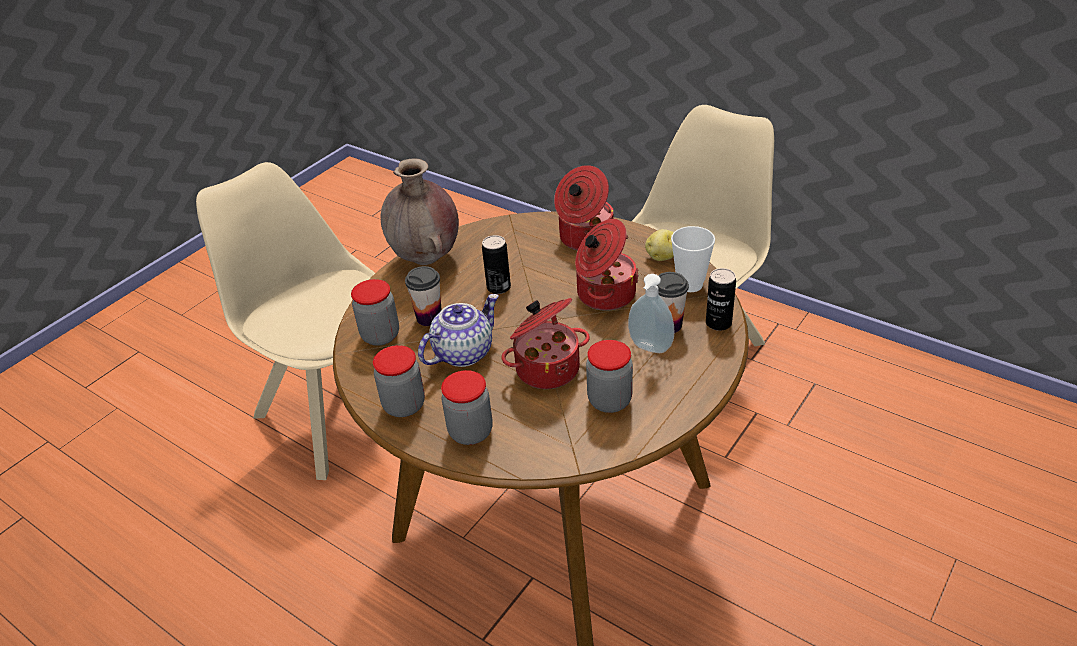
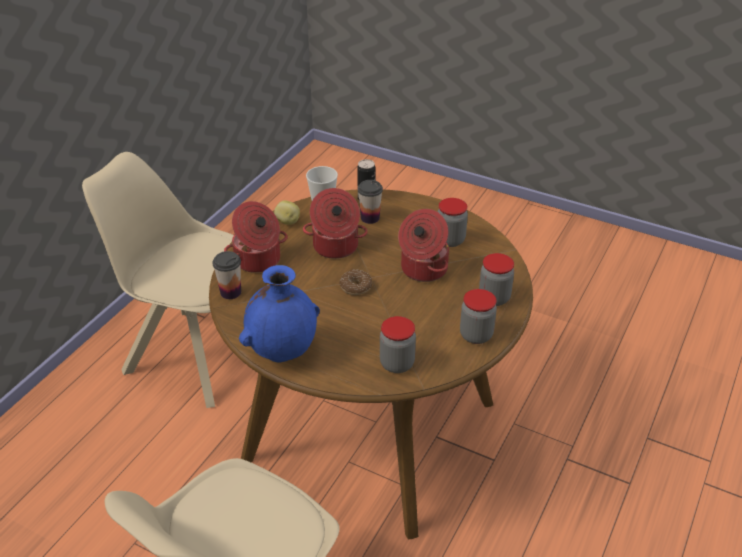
camera: 100 degrees left, 0 degrees up
(427, 258) = (283, 352): brown vase -> blue vase
(429, 318) = (370, 338): cup -> cup (230, 292)
(463, 352) = (411, 312): teapot -> none
(498, 287) = (327, 302): can -> none
(522, 309) = (355, 286): none -> donut
(649, 349) = (396, 225): soap dispenser -> none

